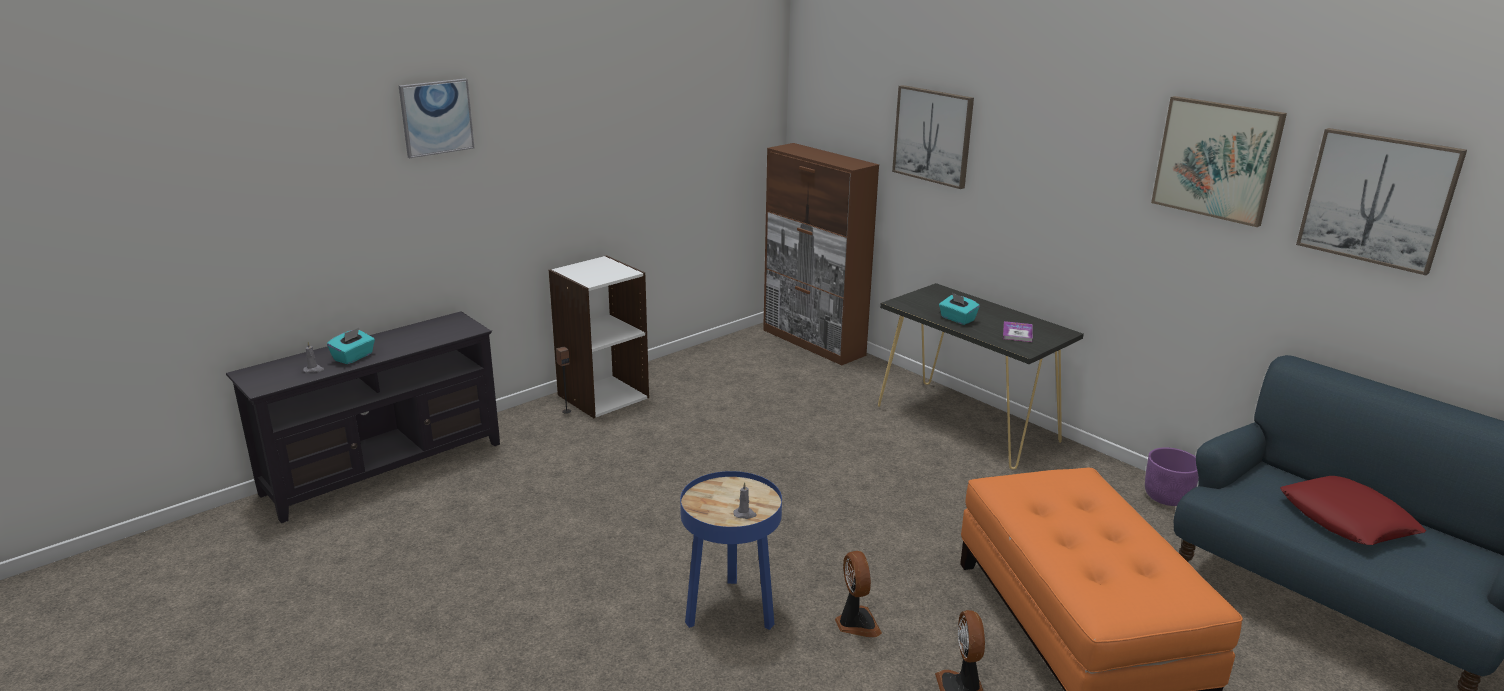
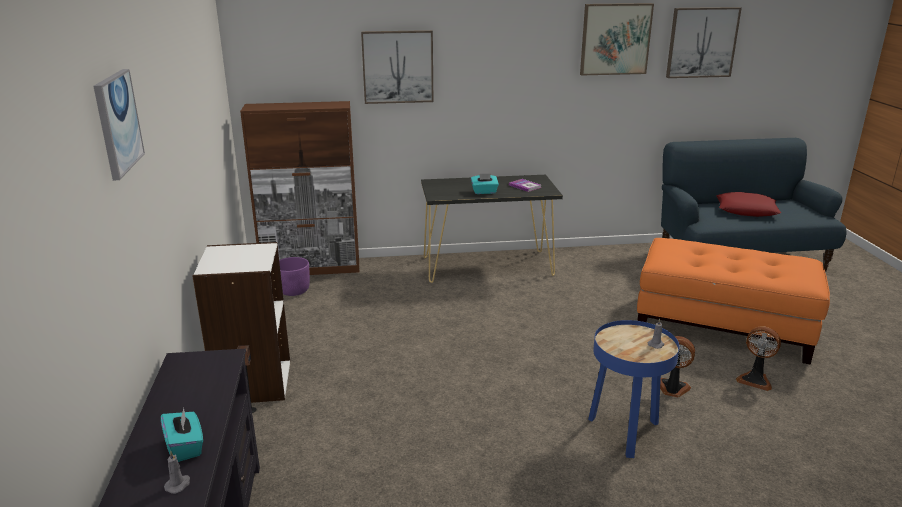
camera: 55 degrees left, 0 degrees up
(1167, 497) = (621, 251): purple planter -> purple planter (294, 290)

